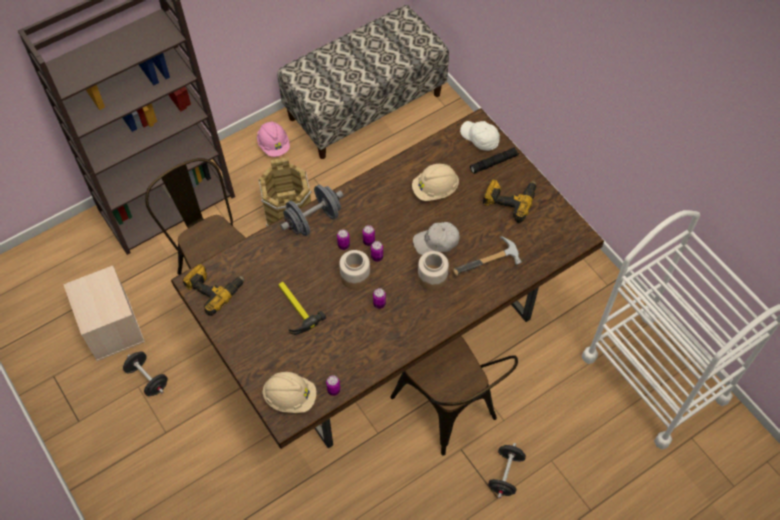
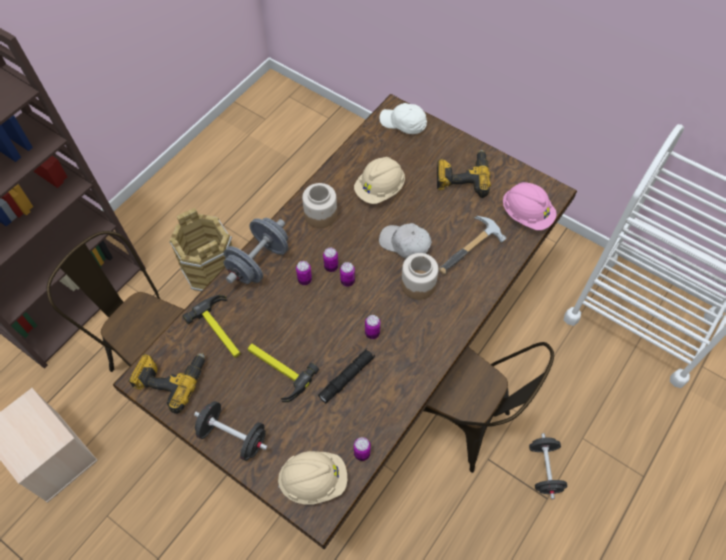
camera: 20 degrees left, 0 degrees up
(148, 379) = (115, 502): black dumbbell -> black dumbbell (233, 437)
(264, 264) = (221, 330): none -> hammer
(274, 145) = (169, 204): pink hard hat -> pink hard hat (526, 214)
(354, 276) = (331, 311): jar -> jar (320, 215)
(365, 106) = (249, 139): bench -> none
(436, 242) = (405, 244): white cap -> white cap turned 60 degrees clockwise
(494, 163) = (429, 144): black flashlight -> black flashlight (347, 378)

